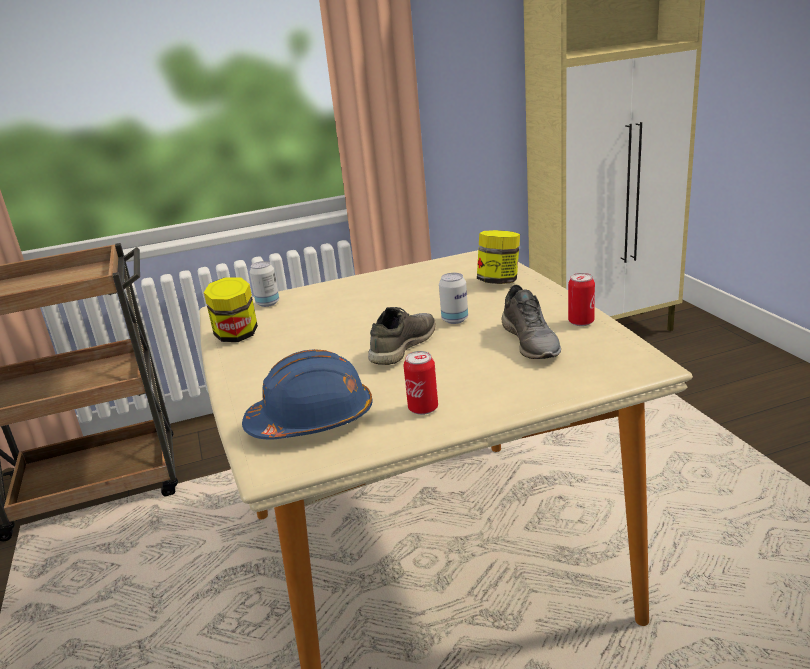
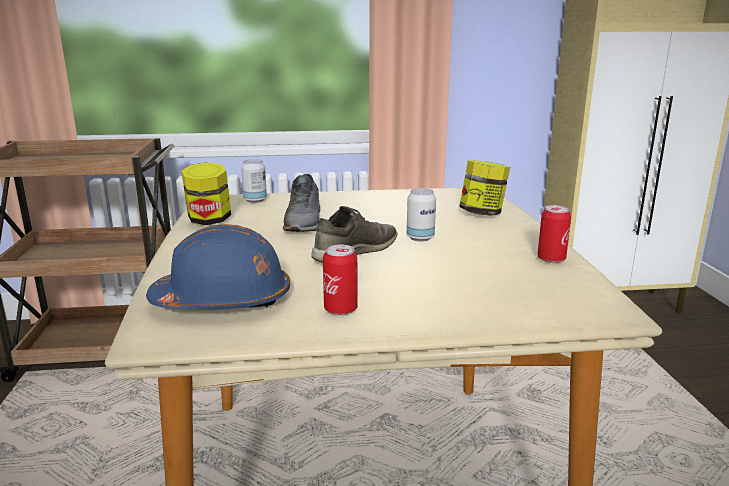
camera: 10 degrees right, 5 degrees down
(531, 342) = (489, 268): grey shoe -> grey shoe (305, 222)

